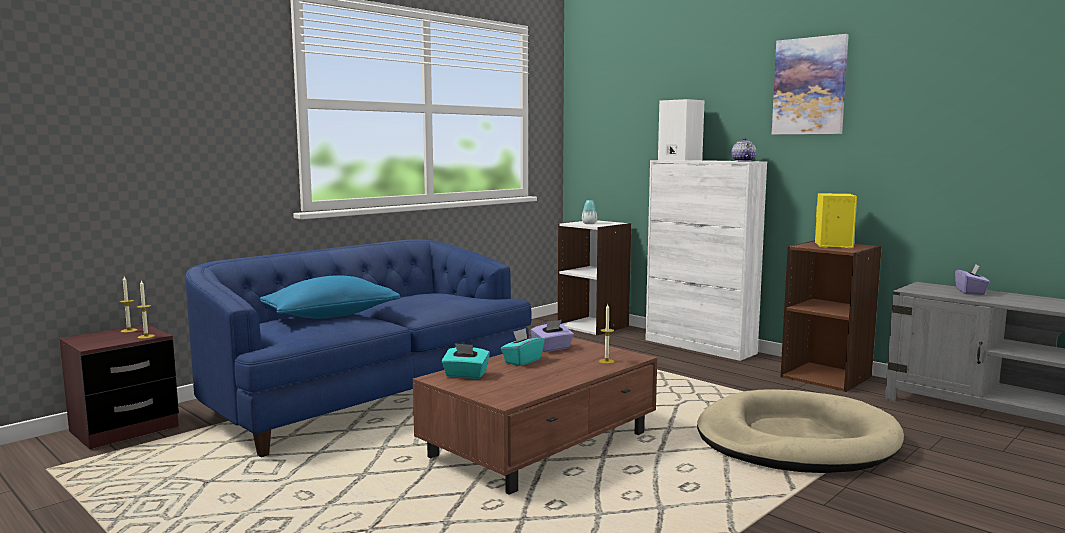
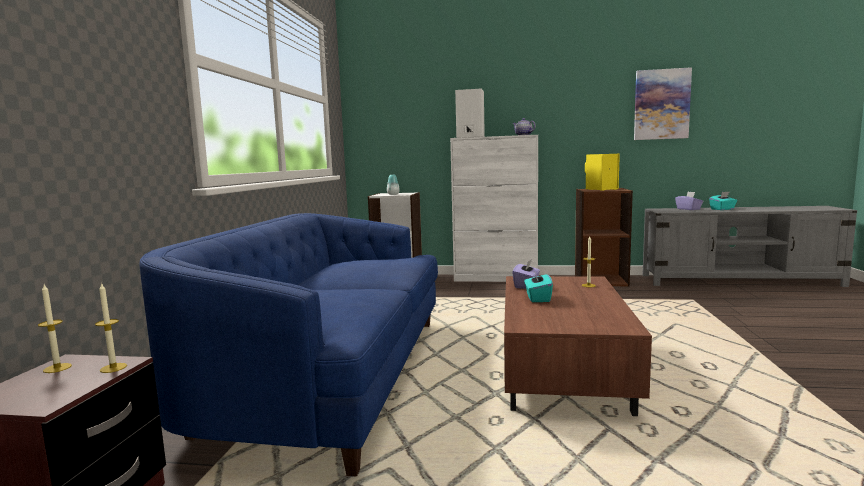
camera: 35 degrees left, 0 degrees up
(331, 316) = (322, 293): blue pillow -> none
(465, 375) = (536, 318): turquoise tissue box -> turquoise tissue box (722, 209)
(795, 440) = (677, 319): beige dog bed -> none
(809, 86) = (564, 81): picture -> picture (661, 104)

